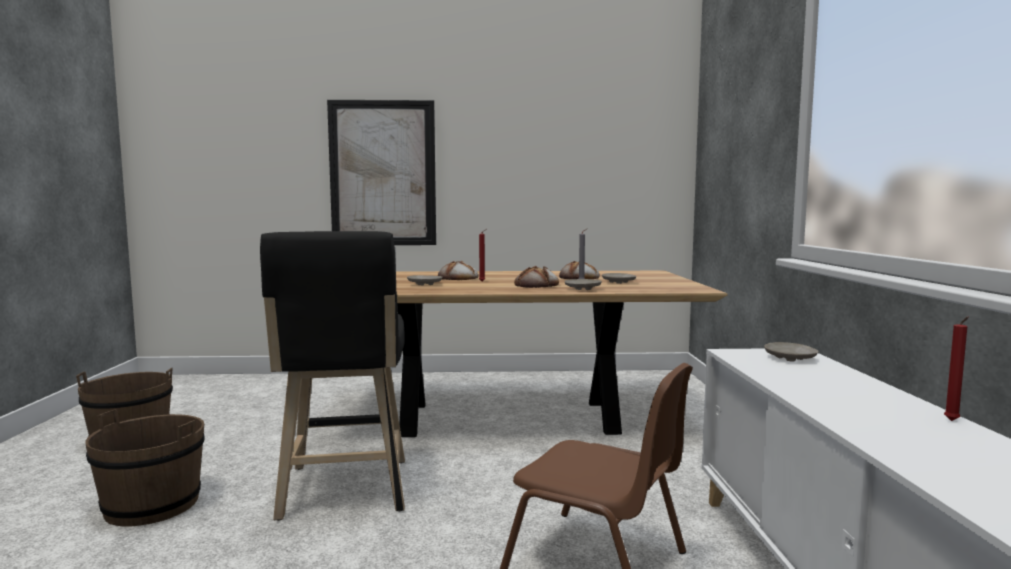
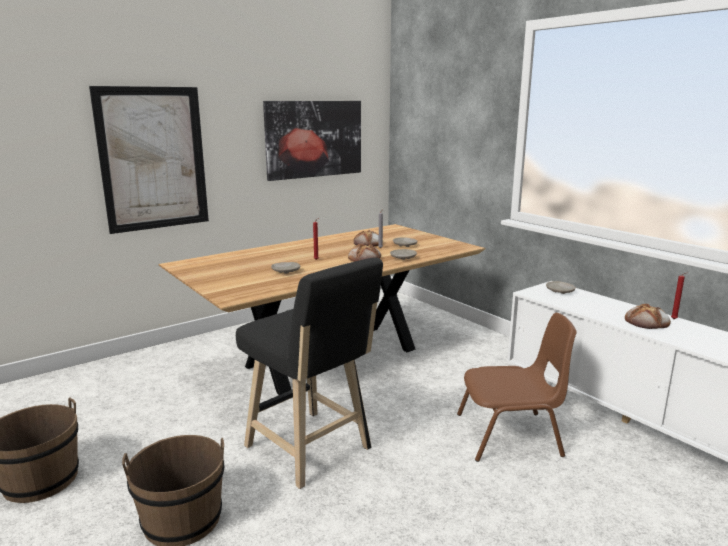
camera: 35 degrees left, 10 degrees up
(458, 278) = (288, 258): bread -> bread (647, 322)
(577, 161) = (314, 139): none -> picture

